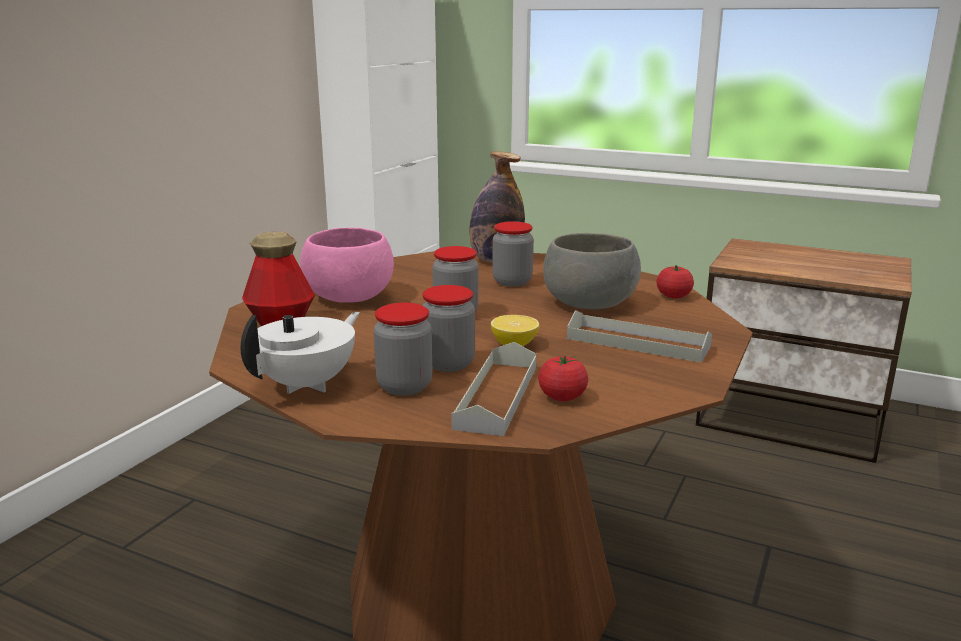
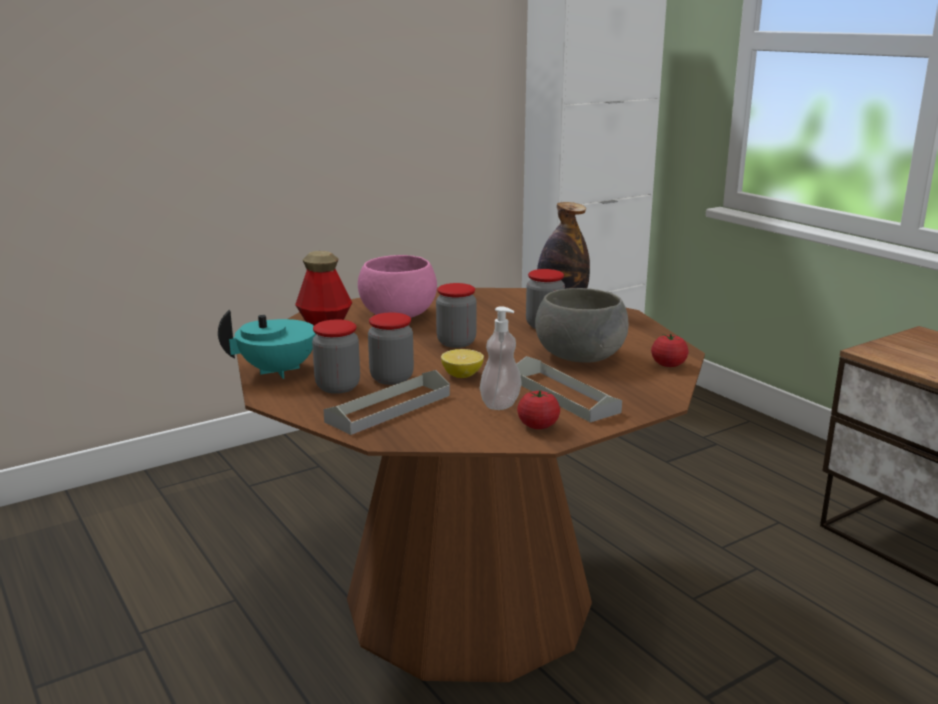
camera: 30 degrees right, 0 degrees up
(308, 384) = (280, 371): white teapot -> turquoise teapot
(562, 397) = (433, 420): tomato -> tomato (538, 426)
(596, 364) = (500, 404): none -> soap dispenser

